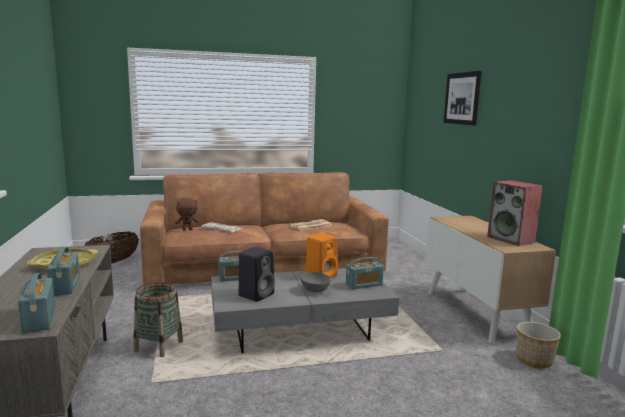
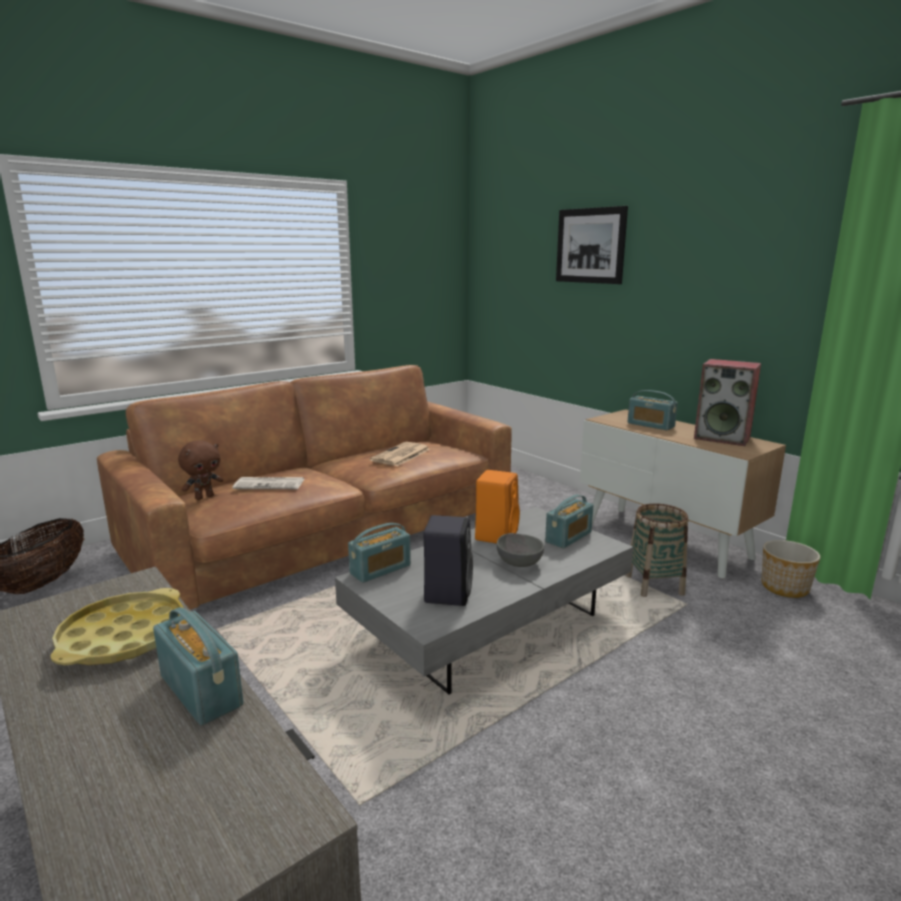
camera: 25 degrees left, 5 degrees up
(39, 319) = (262, 797): radio -> radio (650, 425)
(158, 346) = (301, 728): basket -> basket (654, 585)

